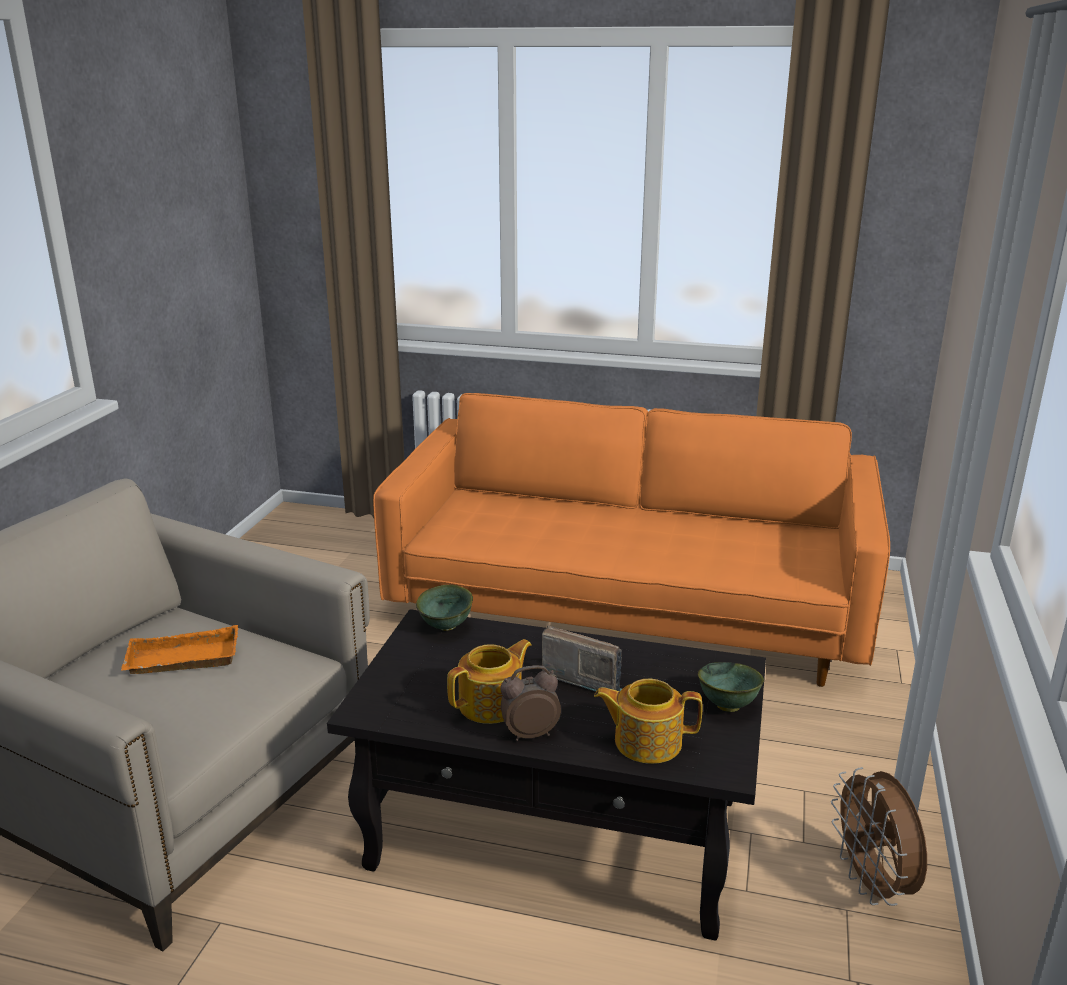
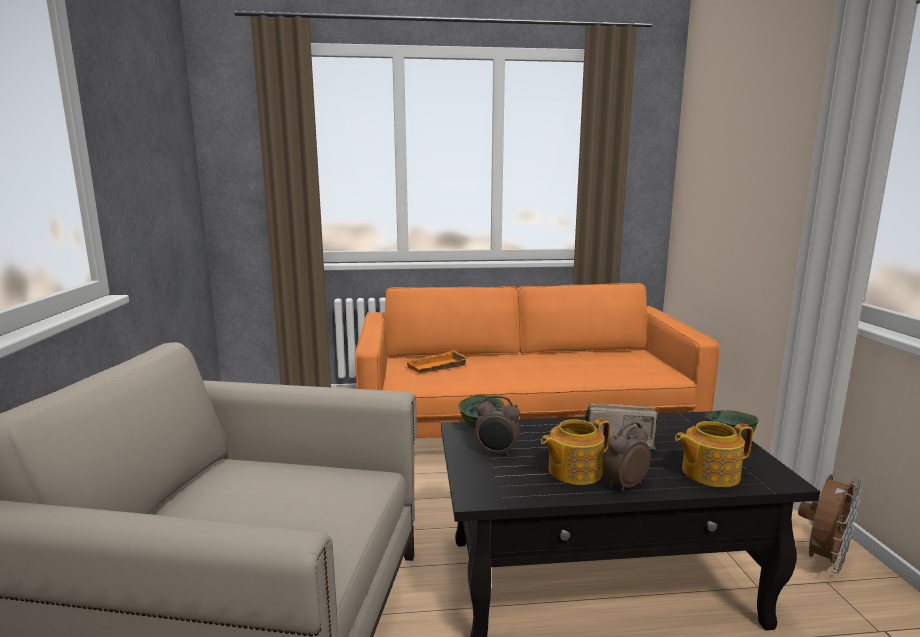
camera: 20 degrees left, 10 degrees down
(181, 661) = (264, 494): orange tray -> orange tray (437, 367)
(431, 663) = (496, 453): none -> alarm clock
(492, 704) = (573, 471): teapot -> teapot turned 150 degrees counterclockwise
(873, 884) = (823, 560): brown fan -> brown fan turned 105 degrees counterclockwise

